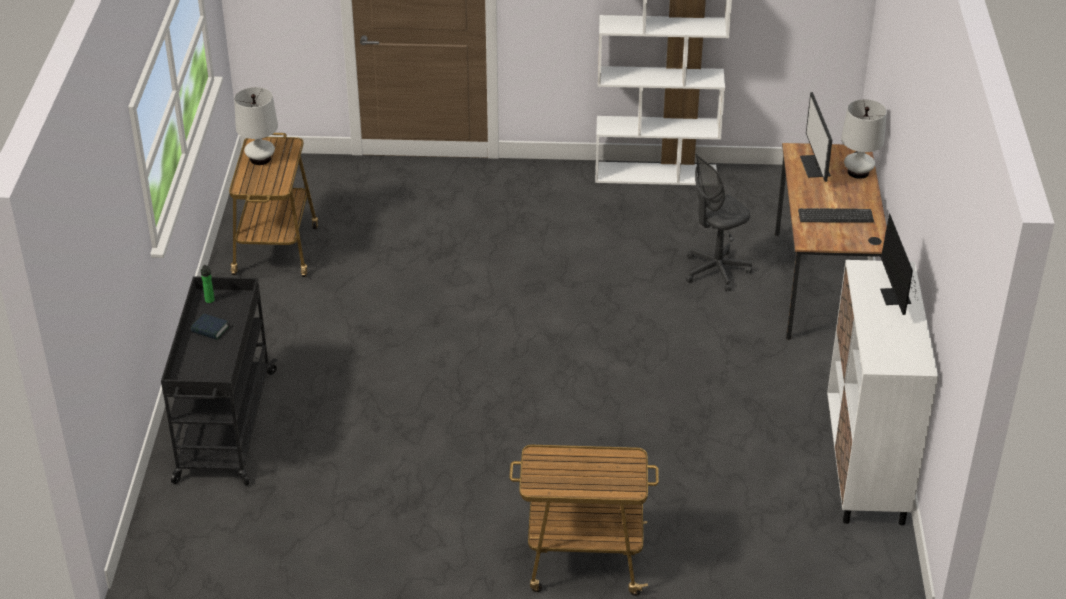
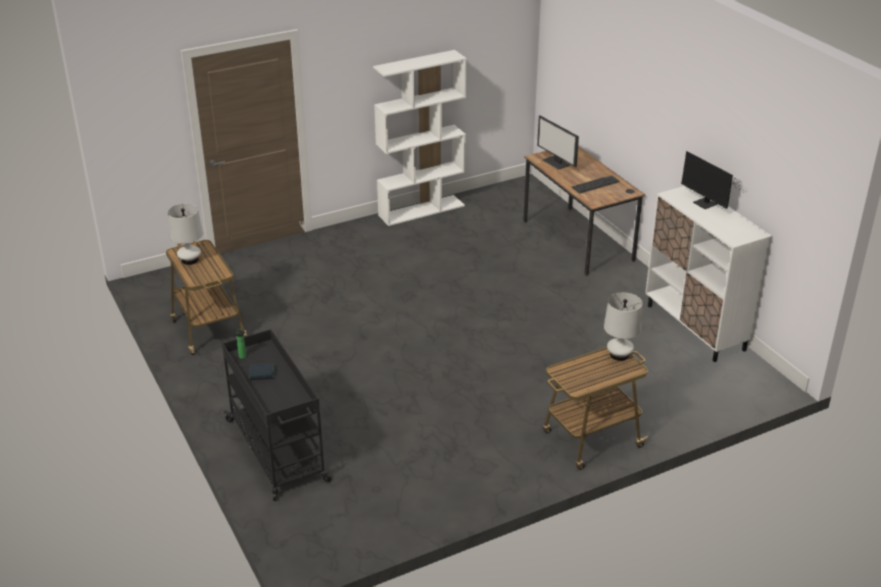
camera: 30 degrees left, 5 degrees down
(716, 271) = (509, 252): grey office chair -> none
(858, 172) = (583, 159): white table lamp -> white table lamp (619, 355)

